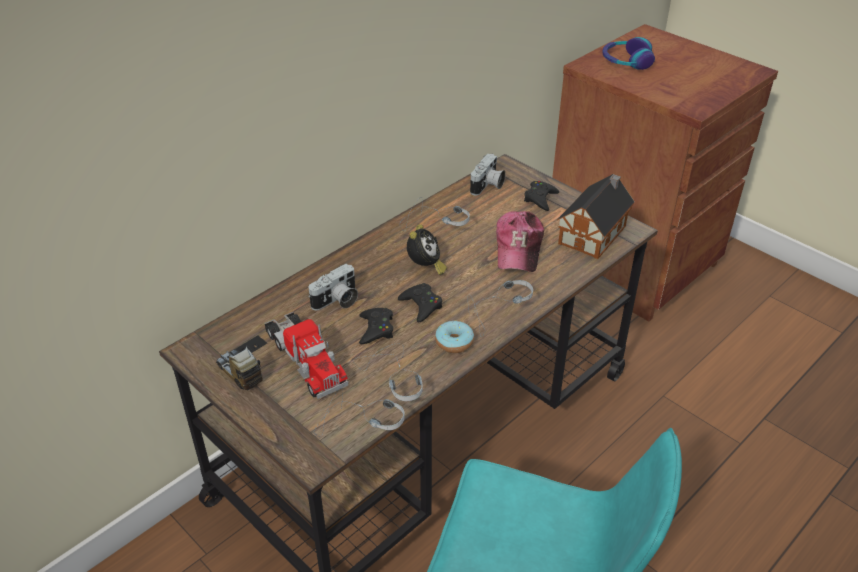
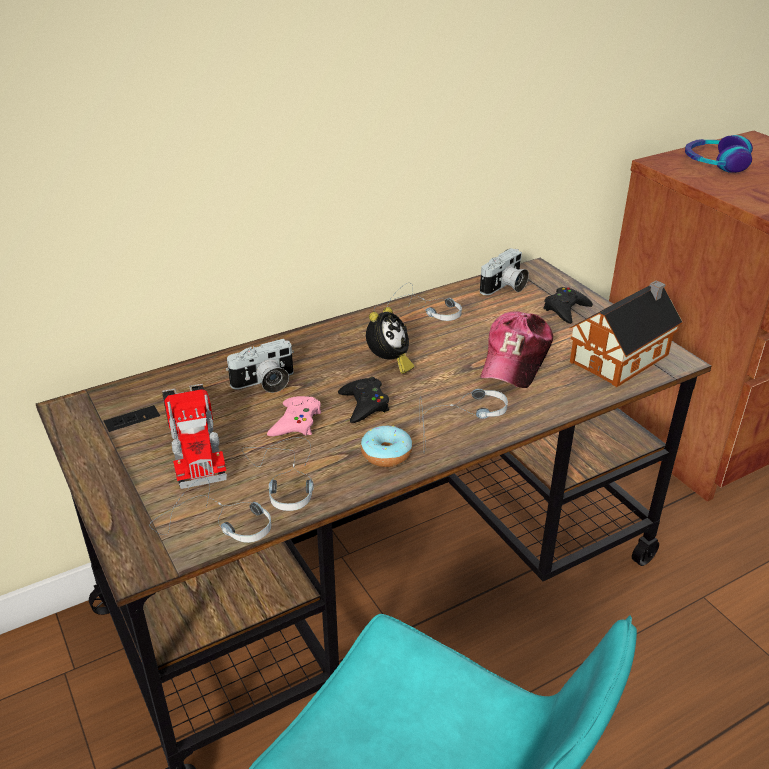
camera: 15 degrees right, 5 degrees down
(240, 374) = (109, 444): toy truck -> none
(376, 329) = (296, 422): black game controller -> pink game controller

